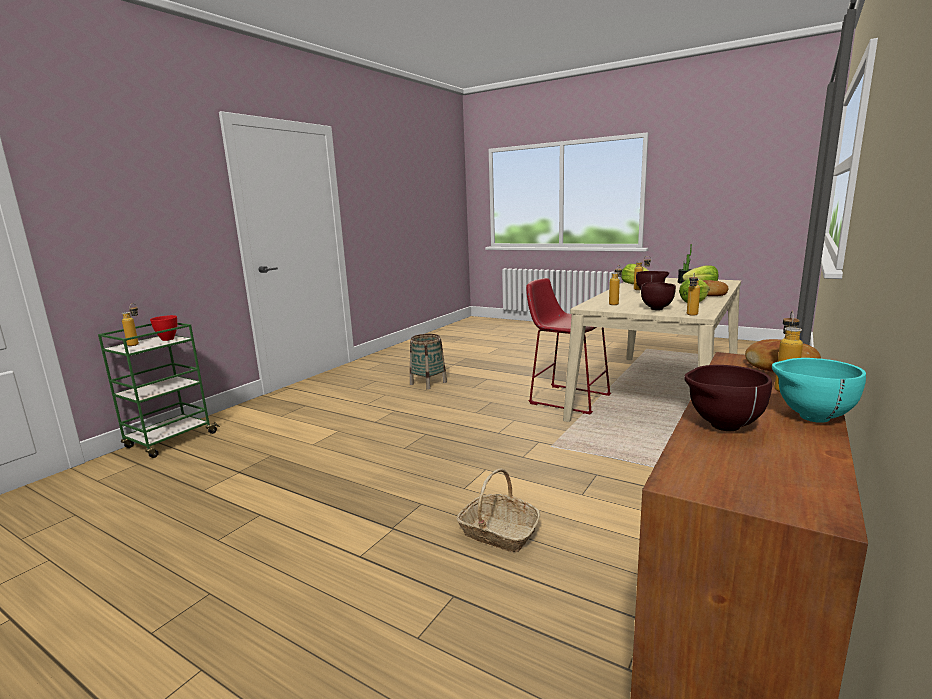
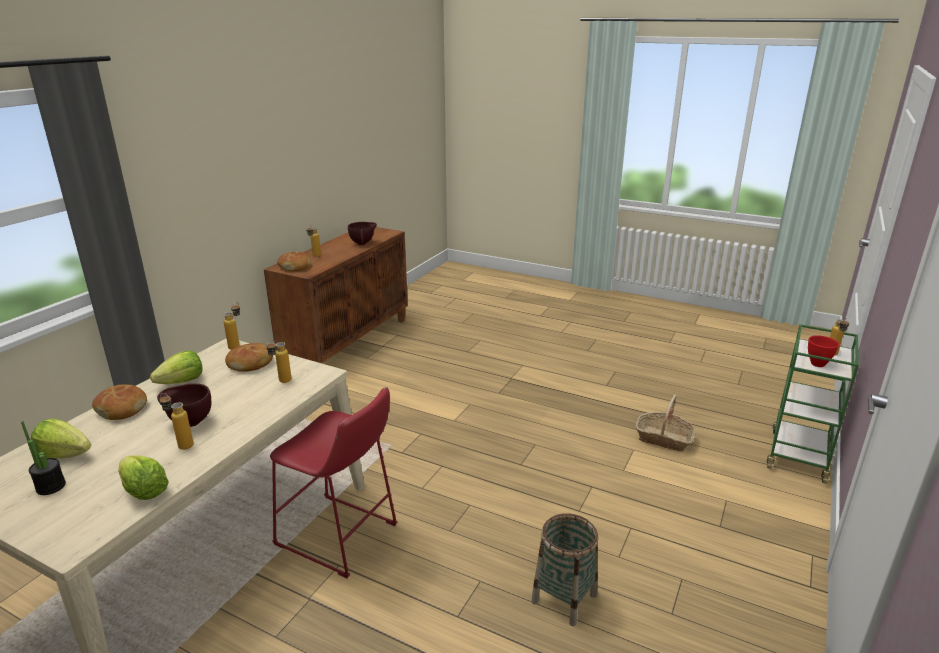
camera: 175 degrees right, 10 degrees up
(498, 532) = (445, 376): basket -> basket (663, 438)
(656, 308) = (251, 363): brown bowl -> bread
(809, 418) = (328, 246): turquoise bowl -> none

